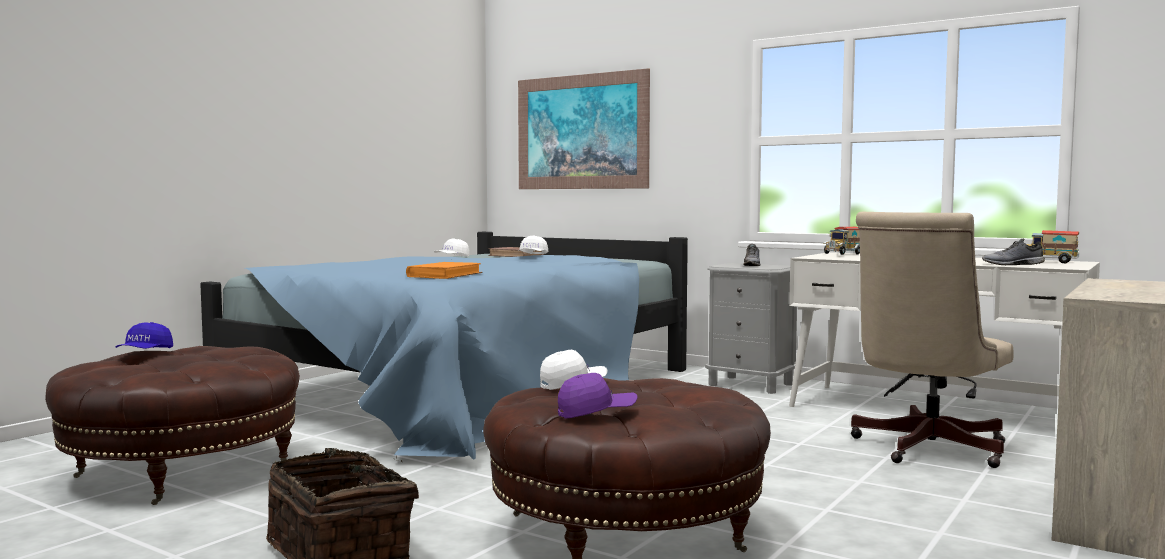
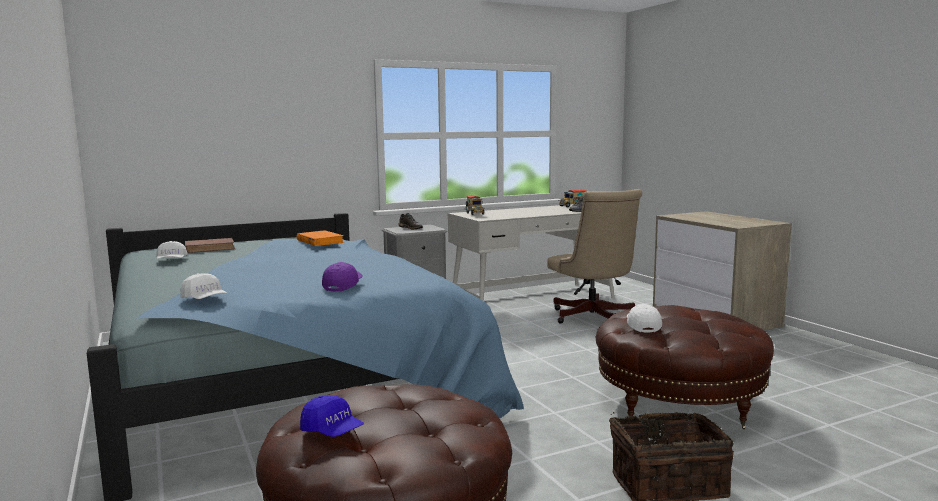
camera: 60 degrees left, 5 degrees up
(445, 275) = (399, 276): orange book -> orange book (320, 241)
(532, 255) = (265, 246): white cap -> white cap (205, 300)
(581, 132) = (212, 124): picture -> none
(596, 413) = (726, 333): purple cap -> purple cap (343, 286)

